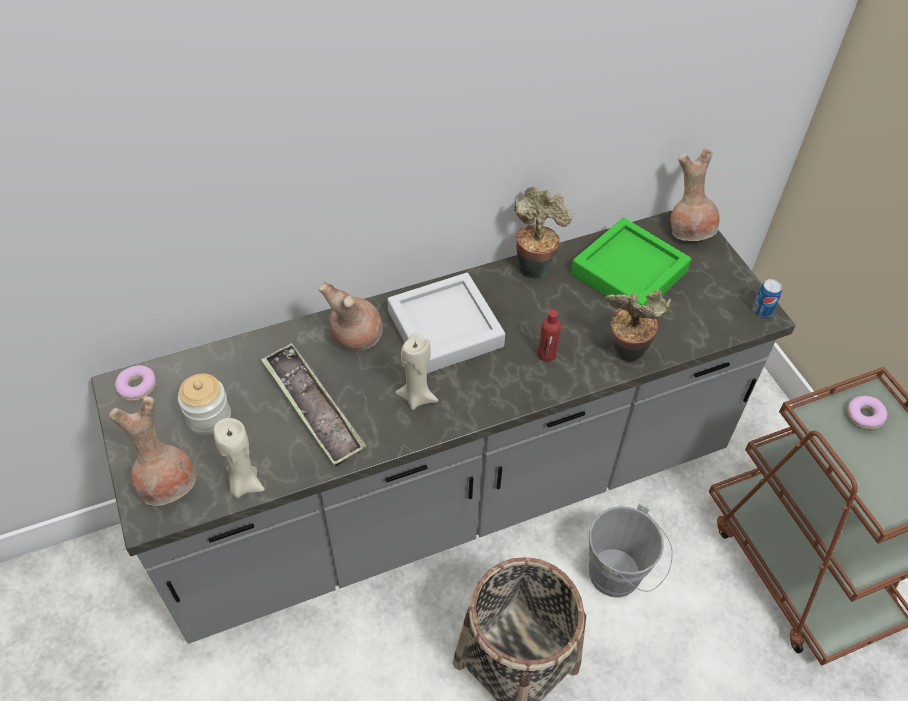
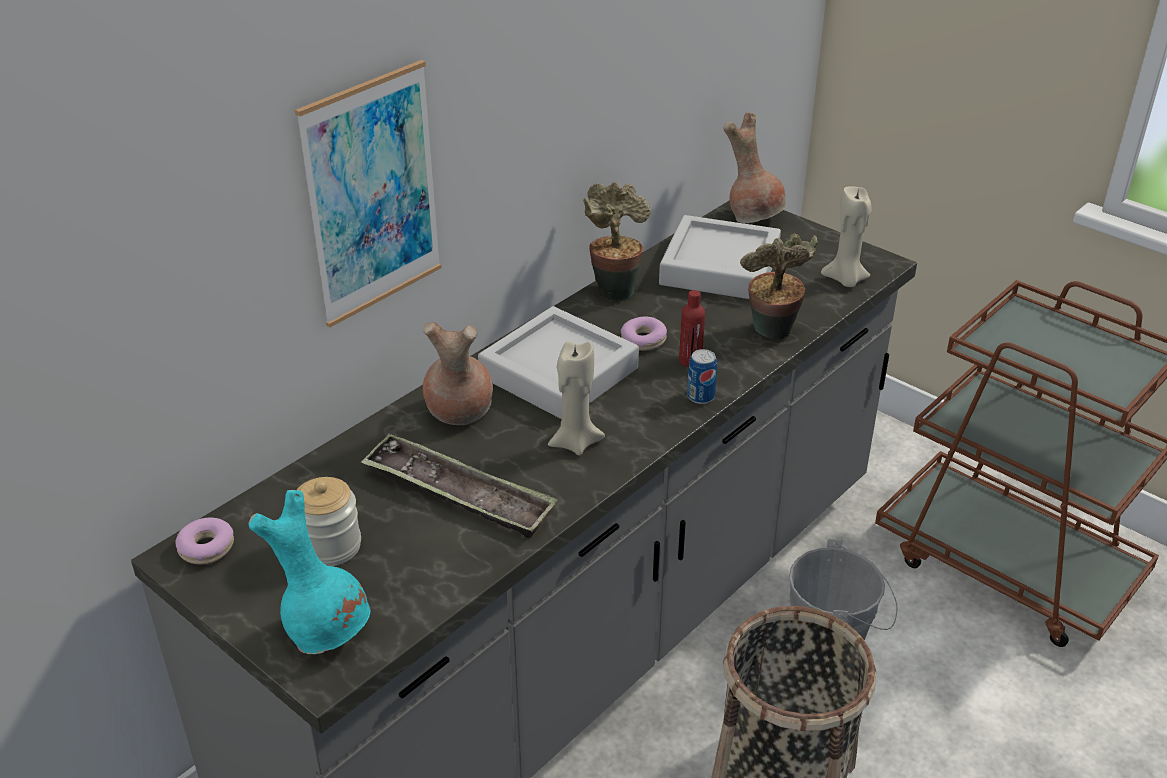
camera: 25 degrees left, 15 degrees down
(168, 484) = (326, 630): brown vase -> turquoise vase
(244, 484) = (427, 594): beige candle -> beige candle (845, 280)
(308, 175) = (372, 195): none -> picture
(629, 273) = (719, 267): green tray -> grey tray
(762, 310) = (876, 260): can -> can (700, 397)
(864, 416) = (1027, 329): donut -> donut (643, 340)

